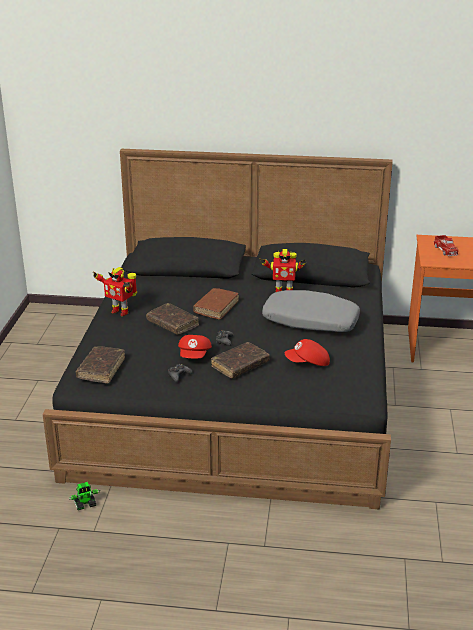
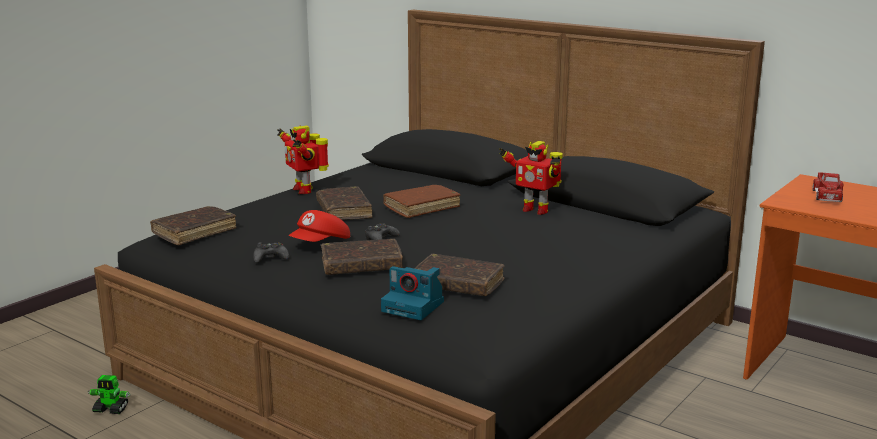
camera: 30 degrees right, 10 degrees down
(303, 385) = (414, 306): none -> camera
(308, 363) = (458, 284): red cap -> brown book
(310, 322) = (527, 244): grey pillow -> none

